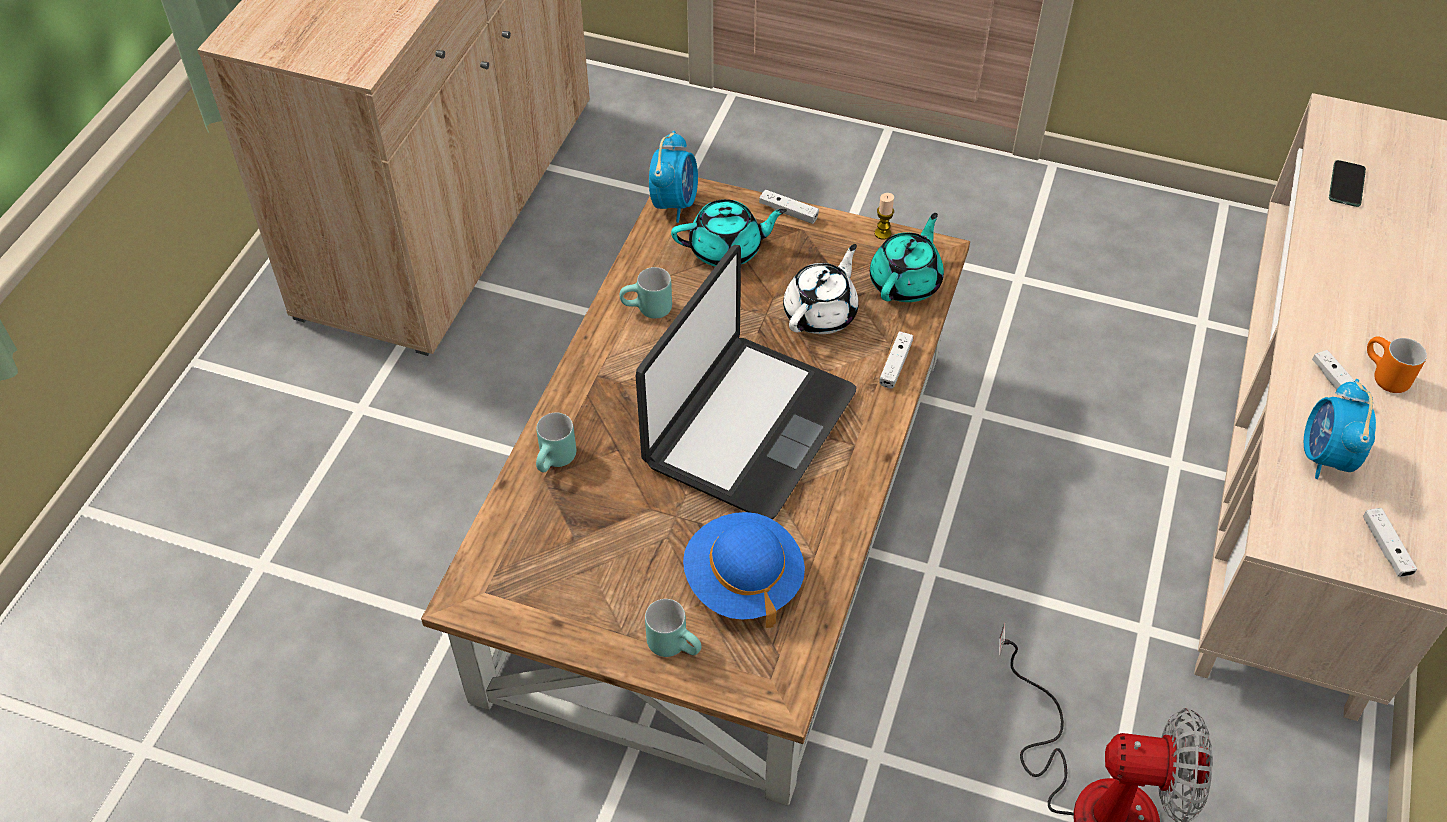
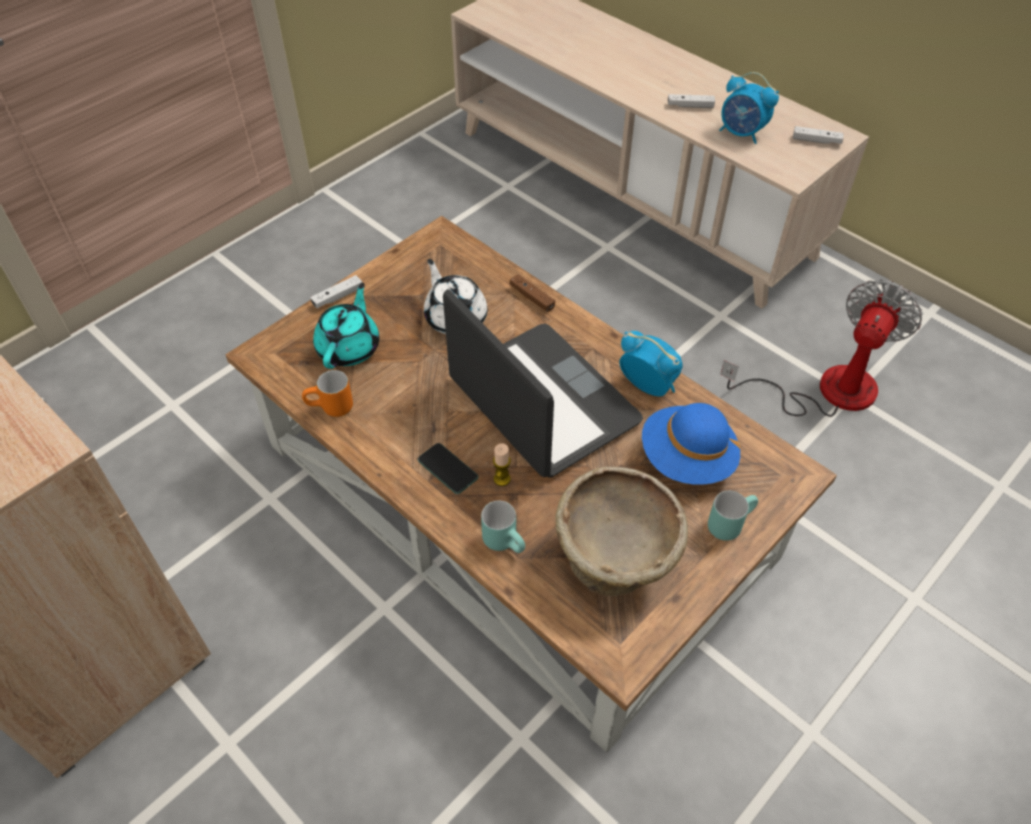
camera: 65 degrees left, 0 degrees up
(578, 558) = (616, 560): none -> beige bowl
(647, 311) = (379, 421): turquoise mug -> none
(675, 203) = (271, 361): alarm clock -> alarm clock (647, 385)
(882, 233) = (401, 255): candle -> candle (502, 479)
(895, 365) = (532, 297): white game controller -> brown game controller
(906, 282) = (457, 261): turquoise teapot -> none
(1346, 184) = (537, 35): phone -> phone (447, 469)
(1382, 377) = (693, 88): orange mug -> orange mug (330, 409)

